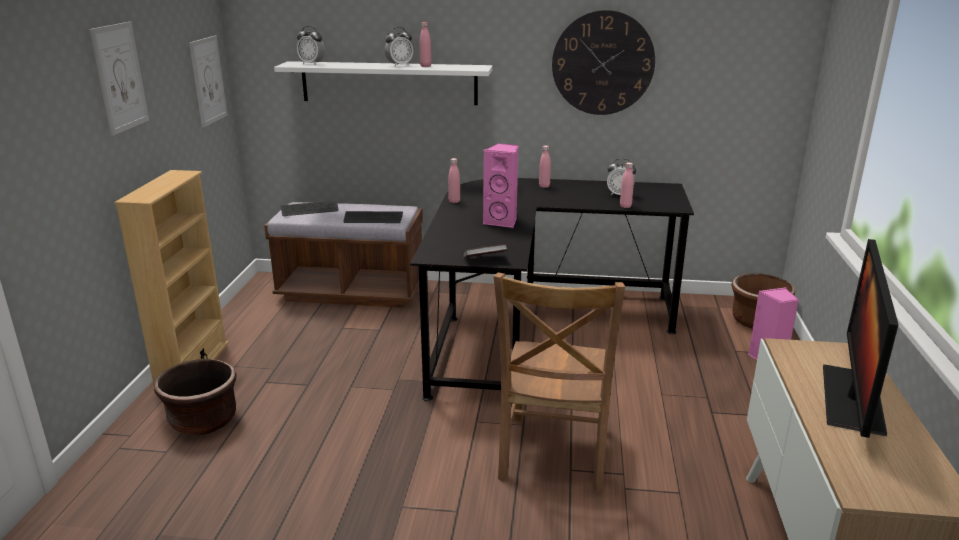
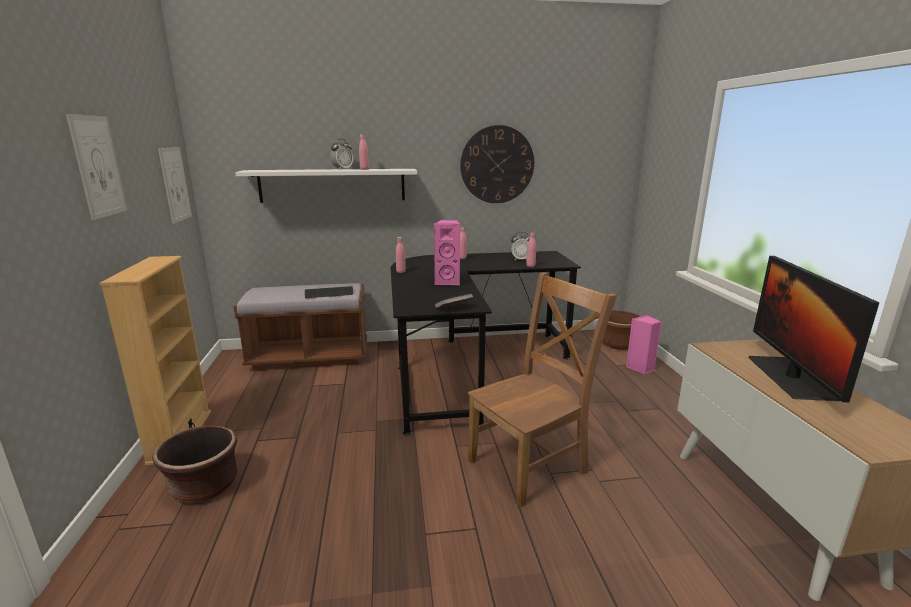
camera: 15 degrees left, 5 degrees down
(309, 210) = (271, 291): keyboard -> none
(312, 64) = (268, 170): alarm clock -> none
(553, 456) = (531, 464): brown chair -> brown chair turned 120 degrees counterclockwise

